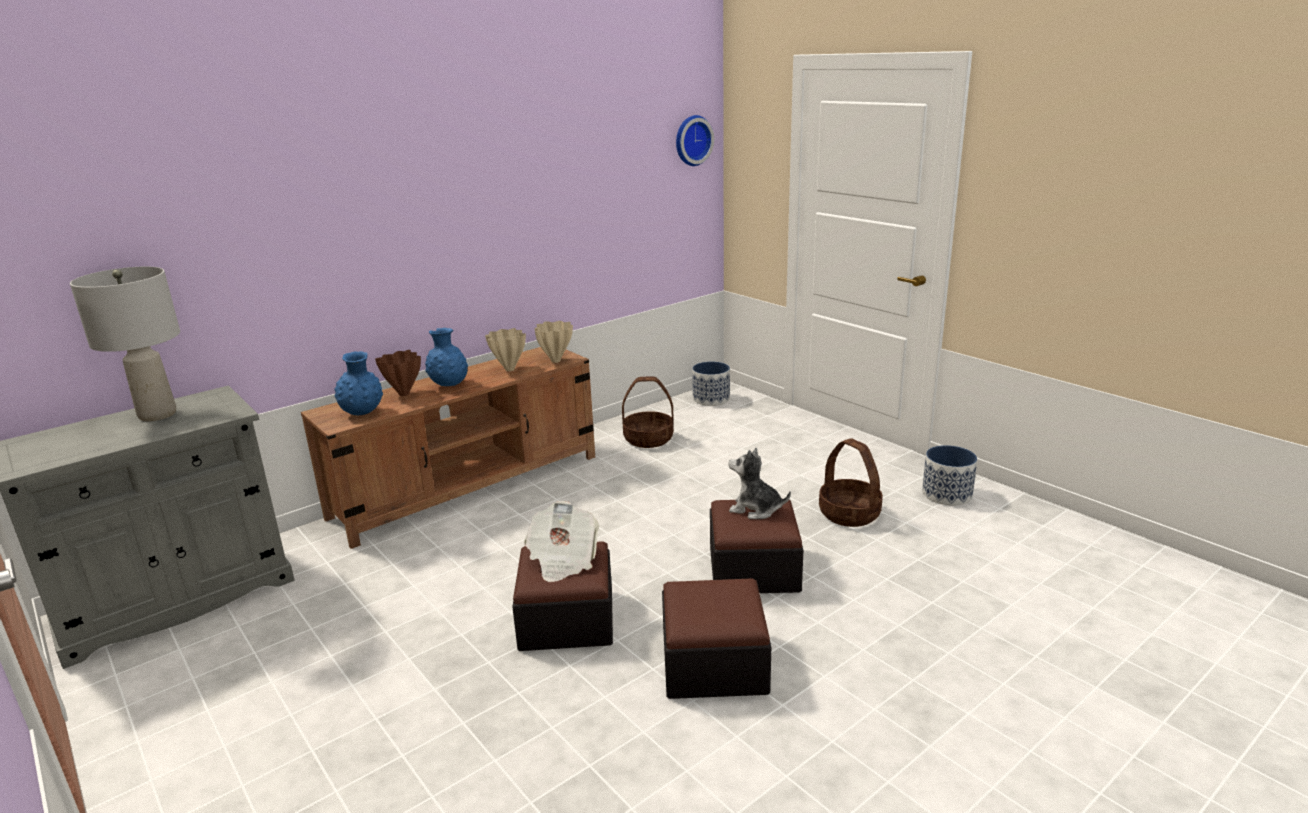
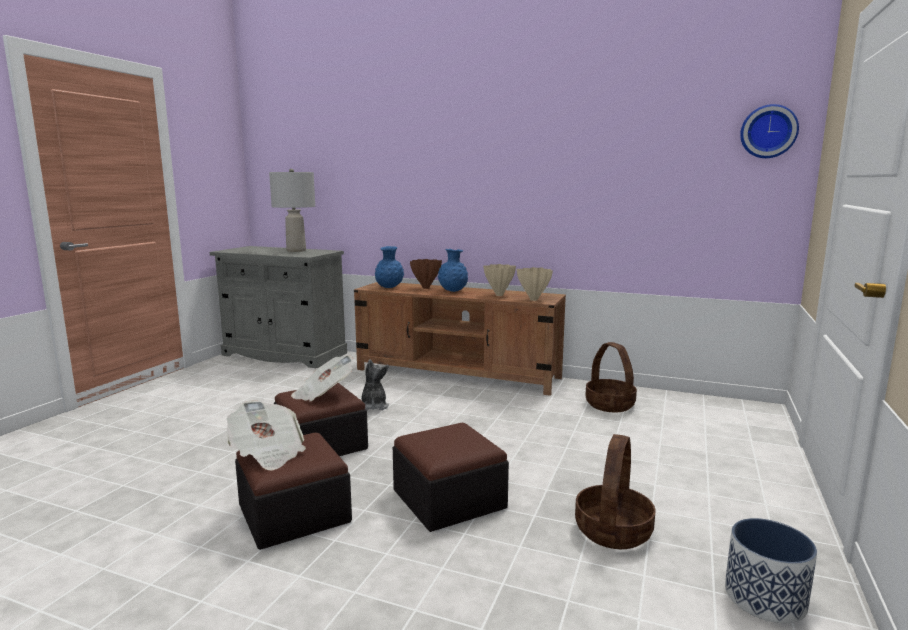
camera: 60 degrees right, 10 degrees down
(705, 617) = (267, 453): none -> newspaper
(711, 399) = (730, 409): planter -> none
(755, 509) = (460, 439): plush toy -> plush toy (373, 406)

